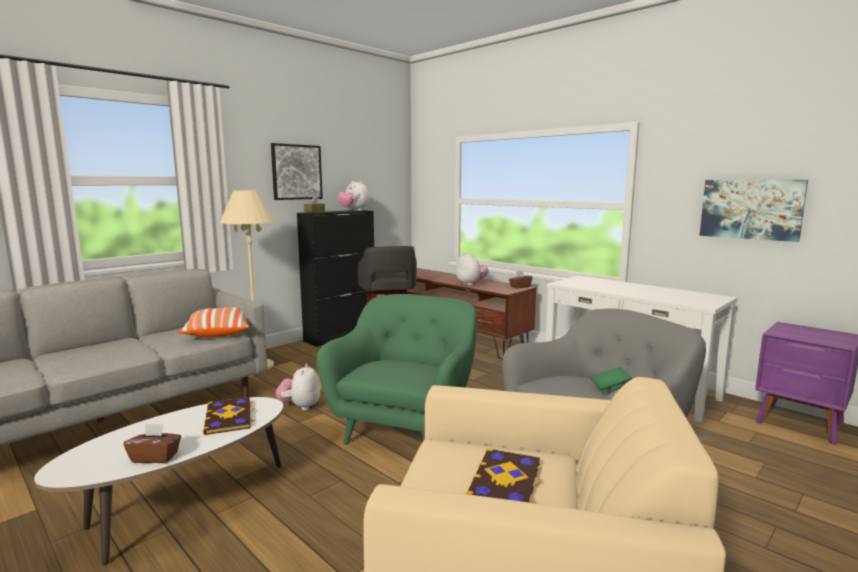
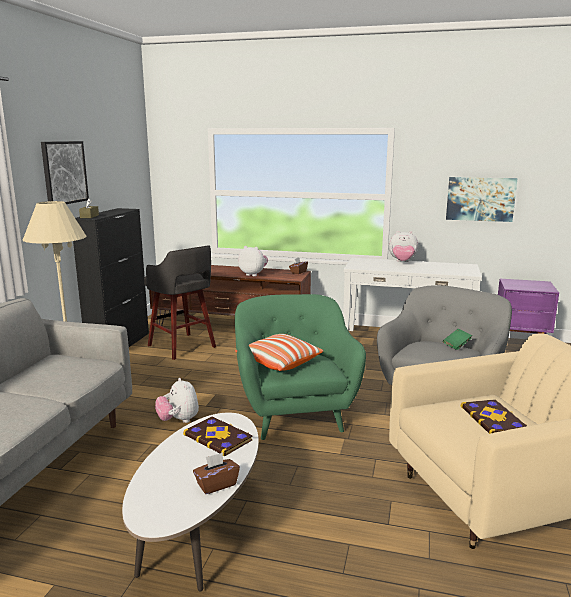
camera: 30 degrees left, 5 degrees up
(218, 332) = (83, 365): pillow -> pillow (279, 363)
(354, 210) = (120, 210): plush toy -> plush toy (402, 262)

